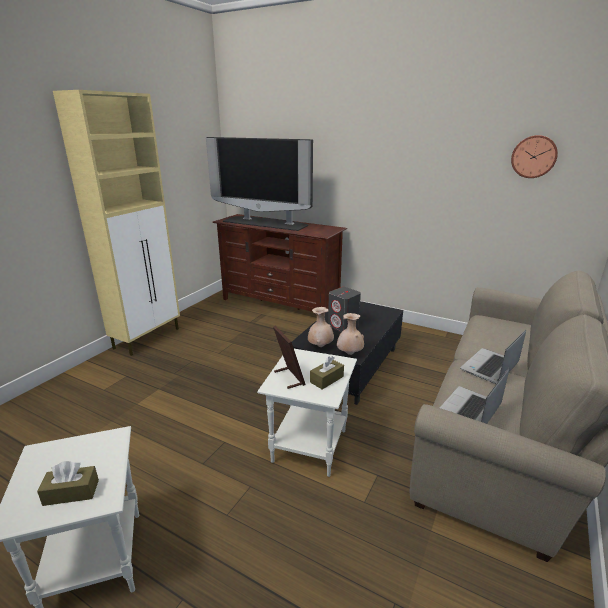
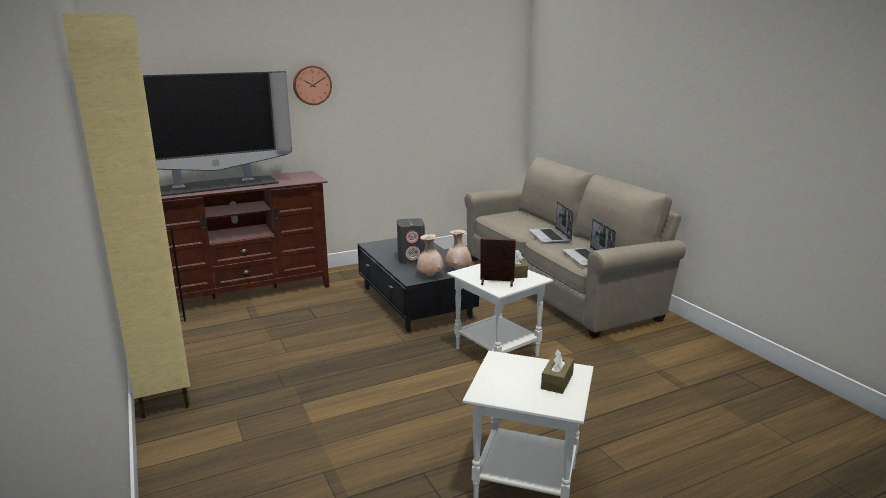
camera: 55 degrees left, 5 degrees down
(534, 156) = (470, 75): wall clock -> wall clock (311, 85)

